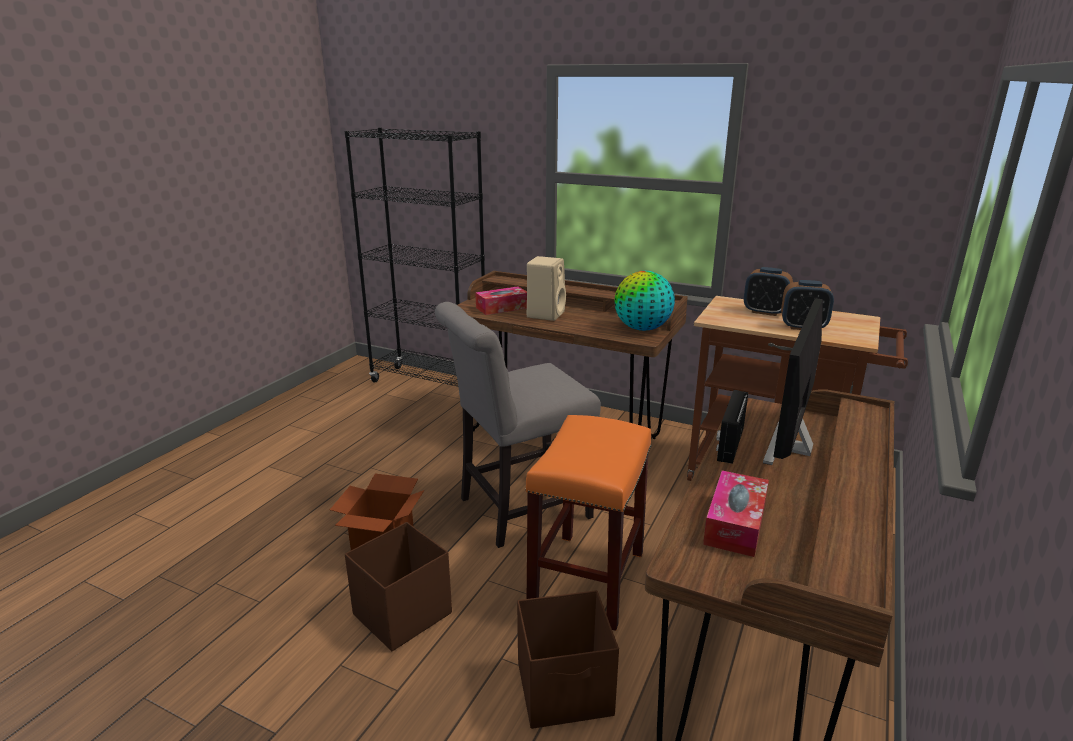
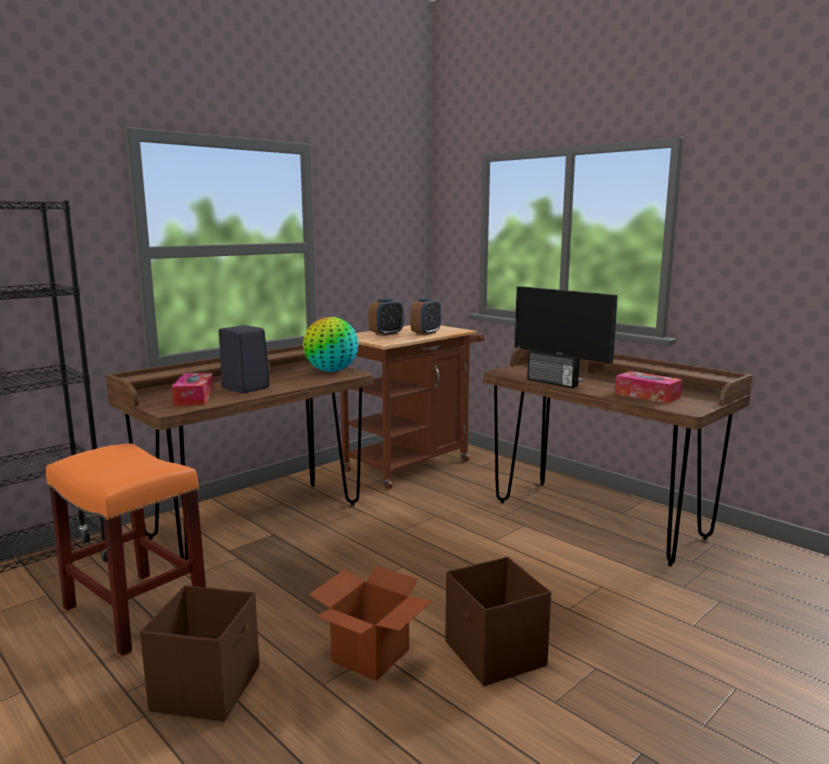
camera: 70 degrees left, 10 degrees down
(518, 510) = (369, 566): grey chair -> none
(545, 314) = (244, 388): beige speaker -> black speaker
(566, 690) = (608, 587): brown storage box -> brown storage box (208, 687)
(587, 578) = (488, 554): orange stool -> orange stool (134, 611)

